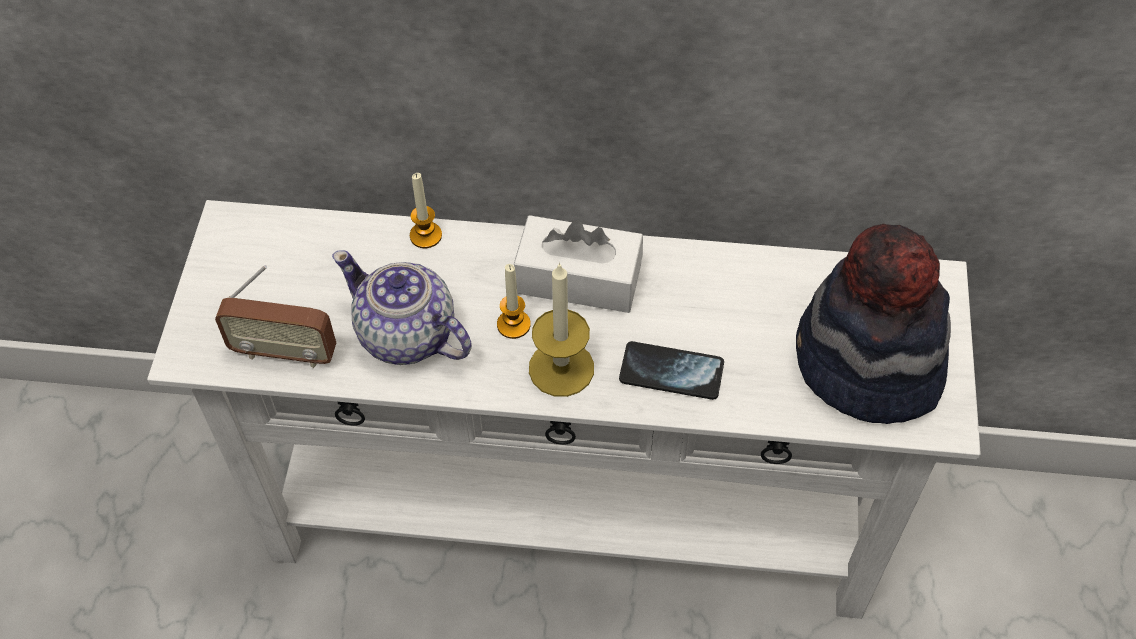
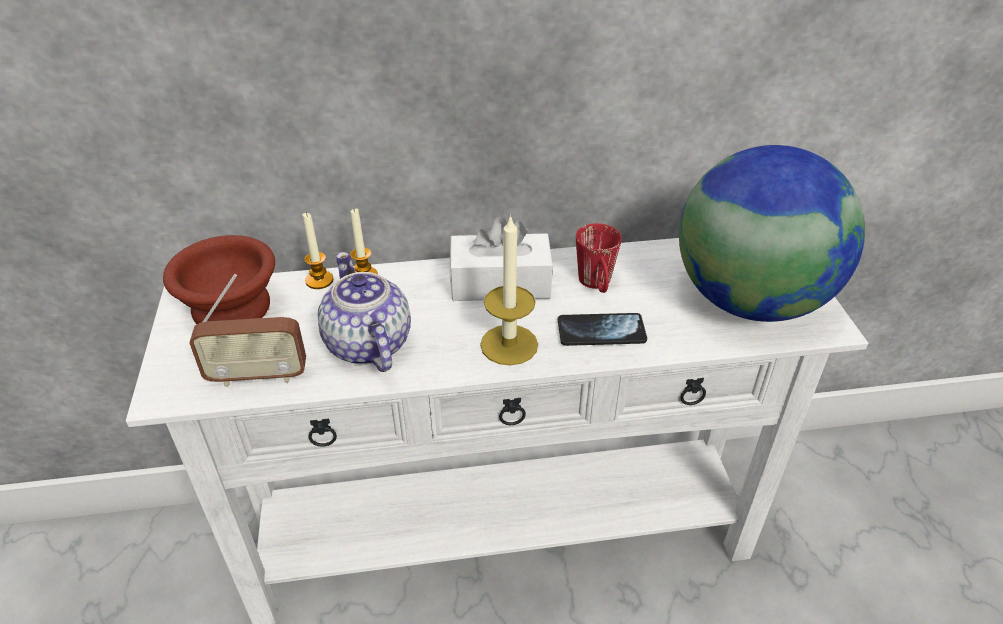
camera: 15 degrees left, 15 degrees down
(274, 250) = (233, 306): none -> brown bowl
(407, 336) = (367, 345): teapot -> teapot turned 45 degrees clockwise
(513, 324) = (457, 322): candle -> candle (319, 280)
(691, 305) = (597, 286): none -> red mug
(866, 365) = (750, 301): hat -> globe

